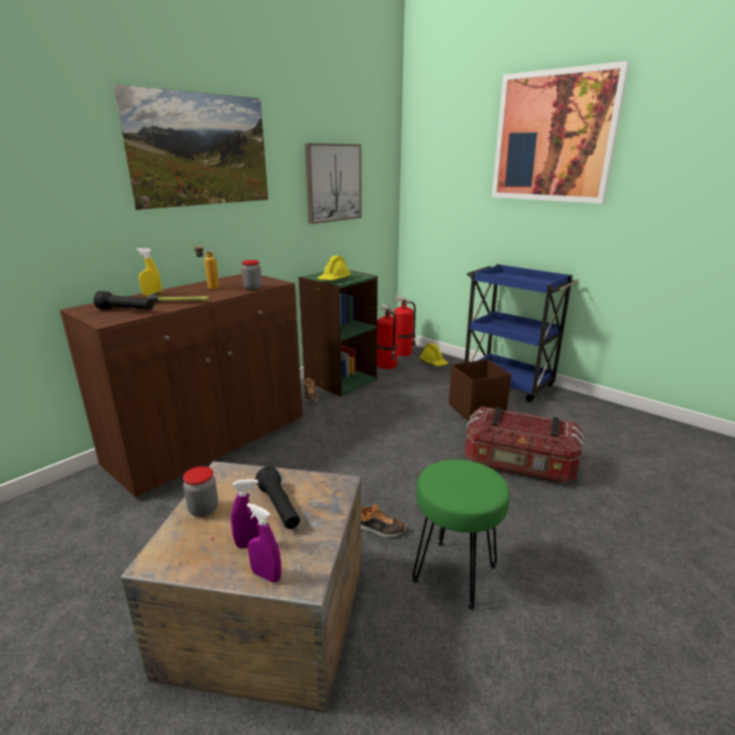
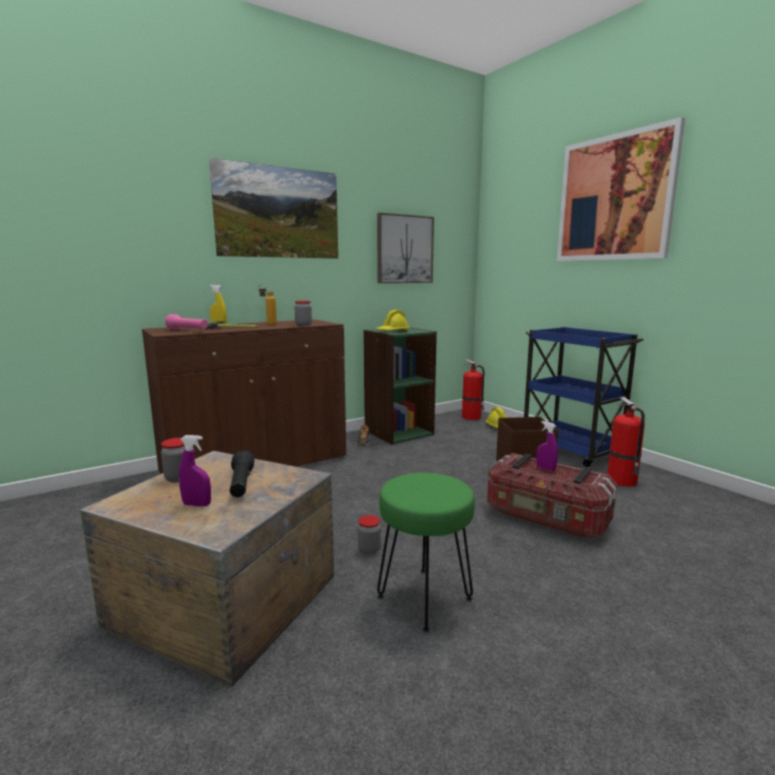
camera: 15 degrees right, 10 degrees down
(126, 310) = (188, 330): black flashlight -> pink flashlight
(266, 575) = (191, 525): purple spray bottle -> purple spray bottle (545, 468)
(379, 529) = (369, 549): shoe -> jar
(387, 365) = (451, 425): fire extinguisher -> fire extinguisher (623, 481)

